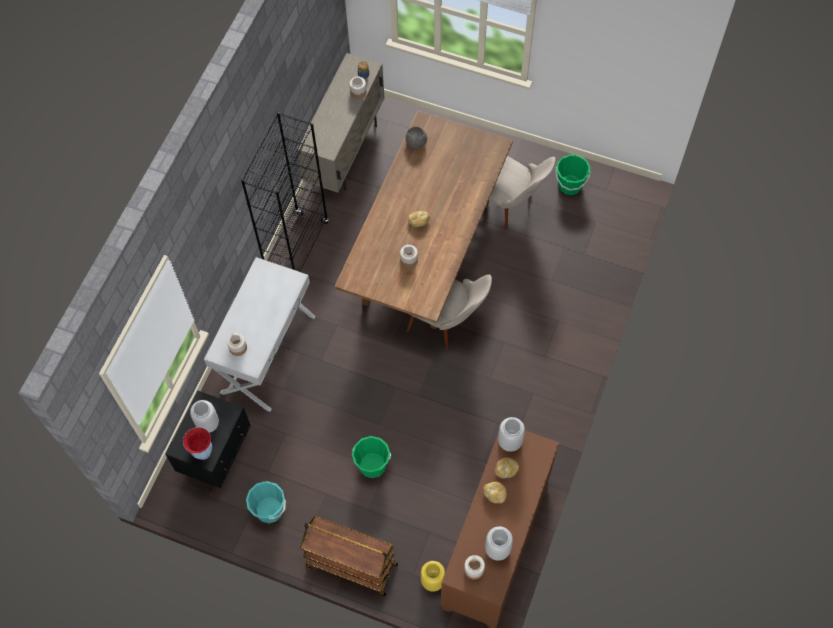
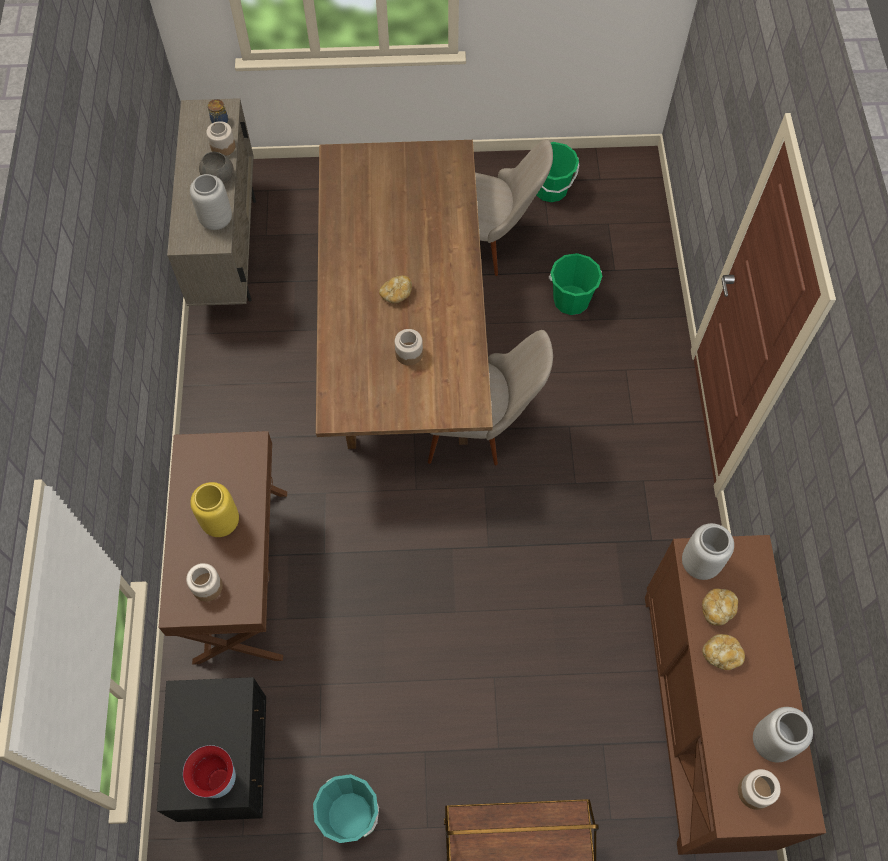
camera: 25 degrees left, 0 degrees up
(208, 423) = (206, 728): grey vase -> grey vase (216, 220)
(267, 353) = (240, 574): white console table -> brown console table
(297, 248) = (217, 406): black bookcase -> none
(372, 465) = (472, 678): green bucket -> green bucket (571, 300)
(416, 142) = (338, 187): grey bowl -> grey bowl (218, 177)
(432, 581) = (642, 817): yellow vase -> yellow vase (220, 522)

